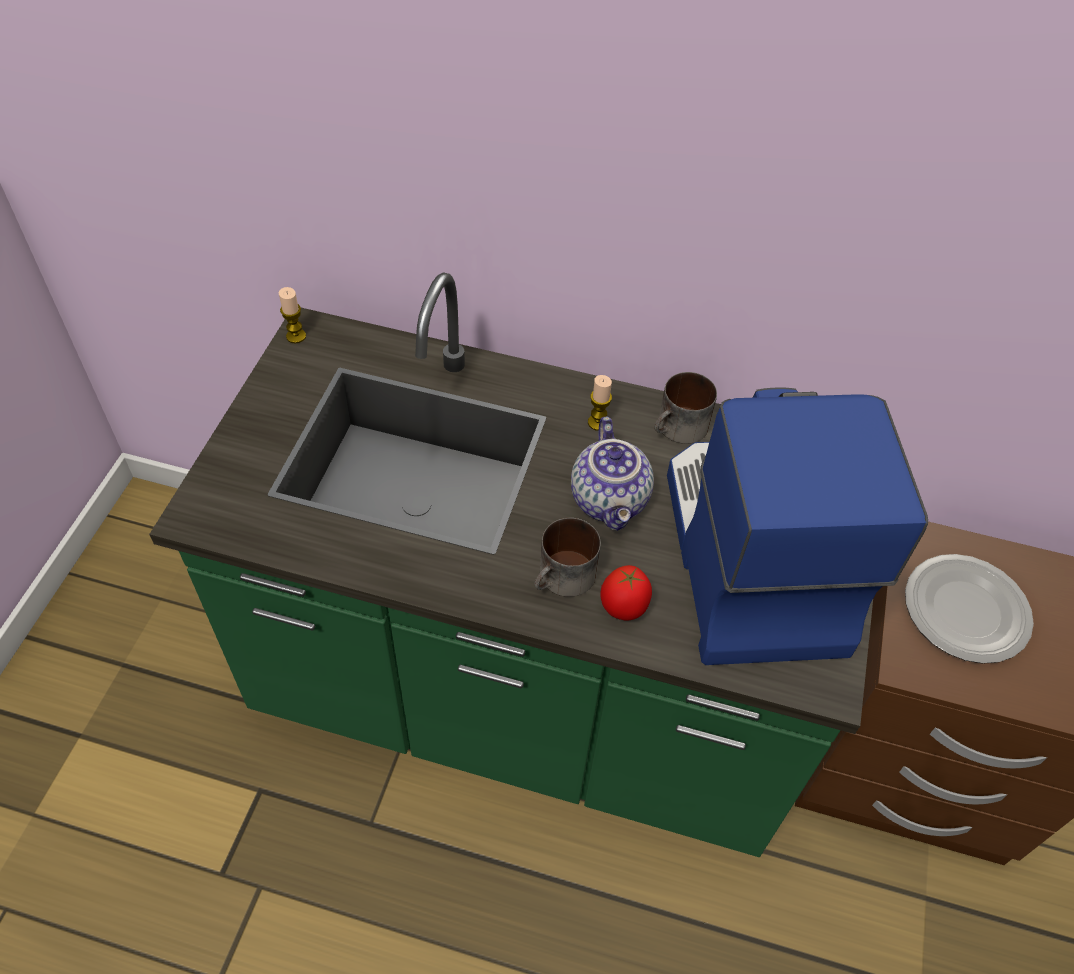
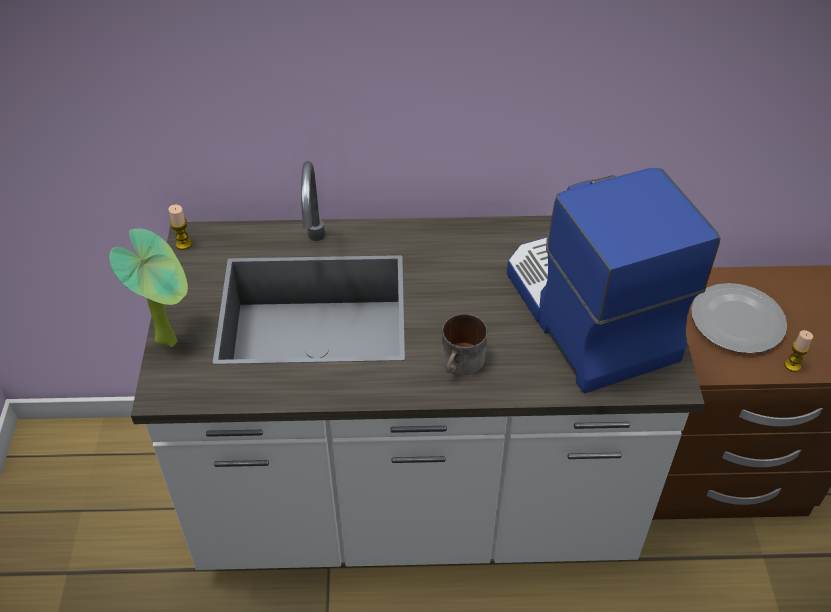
camera: 15 degrees left, 5 degrees down
(233, 450) = (171, 338): none -> potted plant
(525, 698) = (415, 501): green counter -> white counter
(598, 422) = (441, 250): candle -> candle (792, 365)
(611, 501) = (474, 301): teapot -> none
(623, 609) = (513, 372): tomato -> none
(679, 429) = (502, 240): mug -> none

